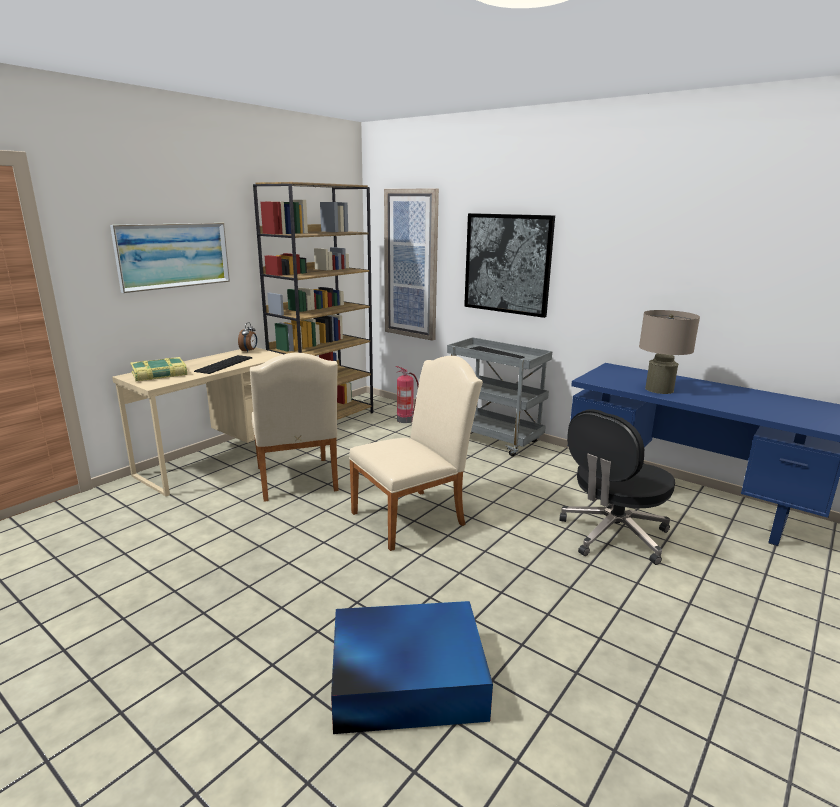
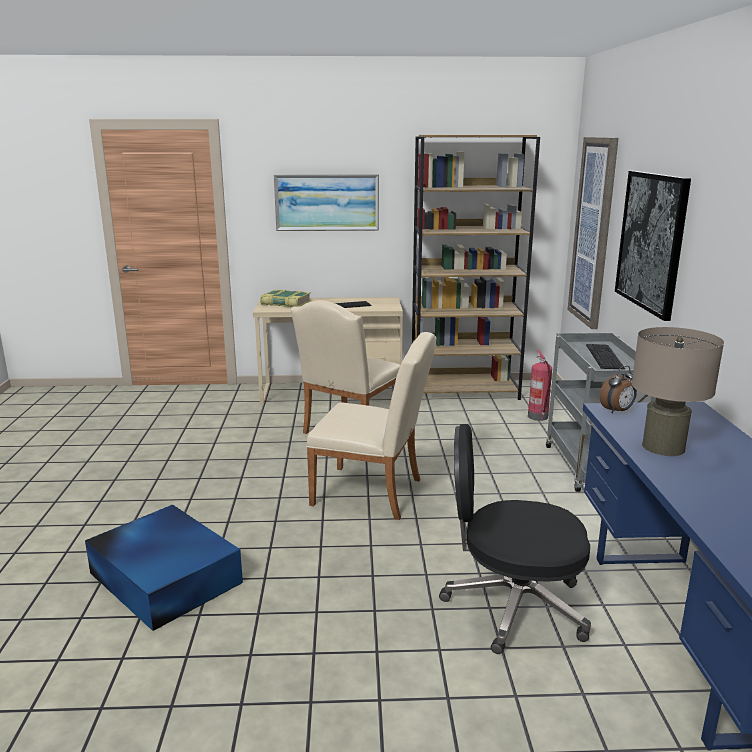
camera: 50 degrees right, 0 degrees up
(249, 351) = (384, 300): alarm clock -> alarm clock (617, 411)

